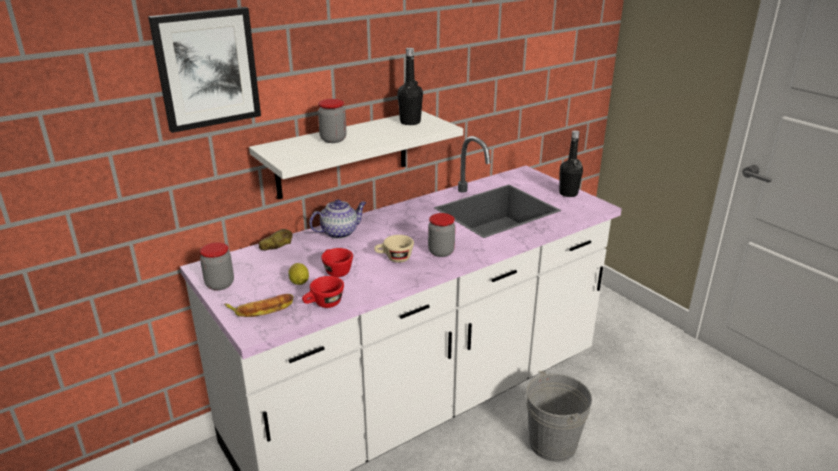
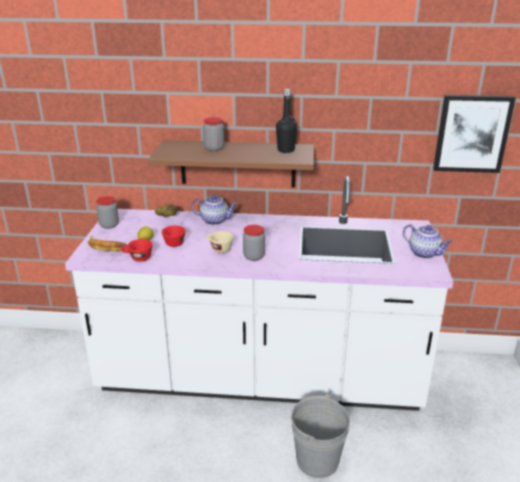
camera: 40 degrees right, 0 degrees up
(207, 68) = (136, 80): picture -> picture (472, 133)
(343, 154) = (238, 164): white shelf -> brown shelf
(568, 193) = (425, 253): black bottle -> teapot

